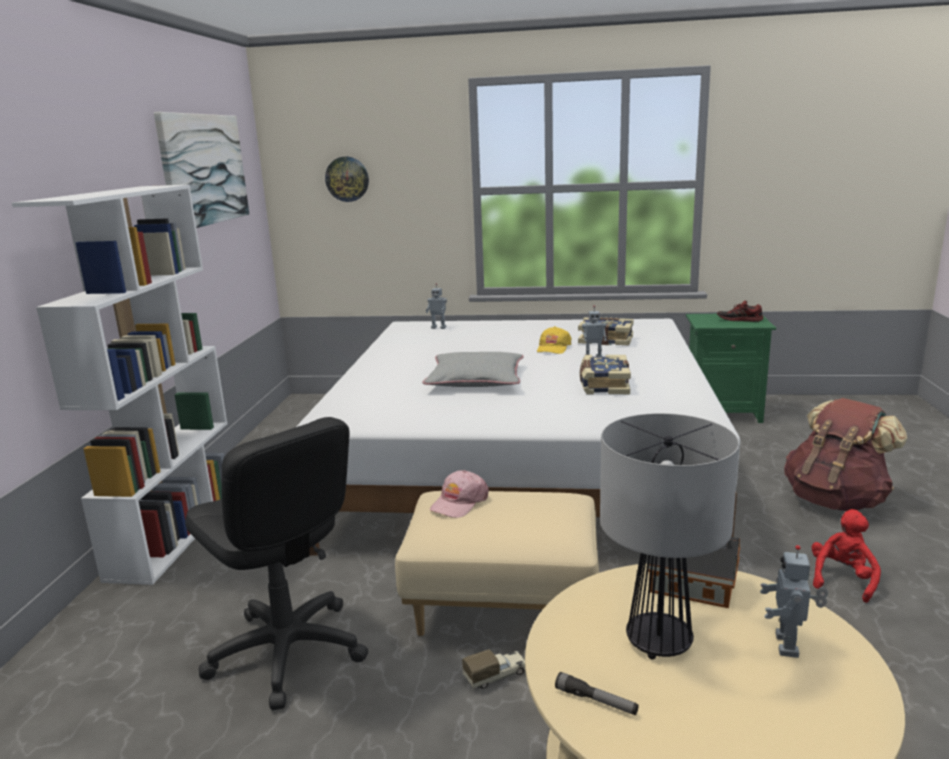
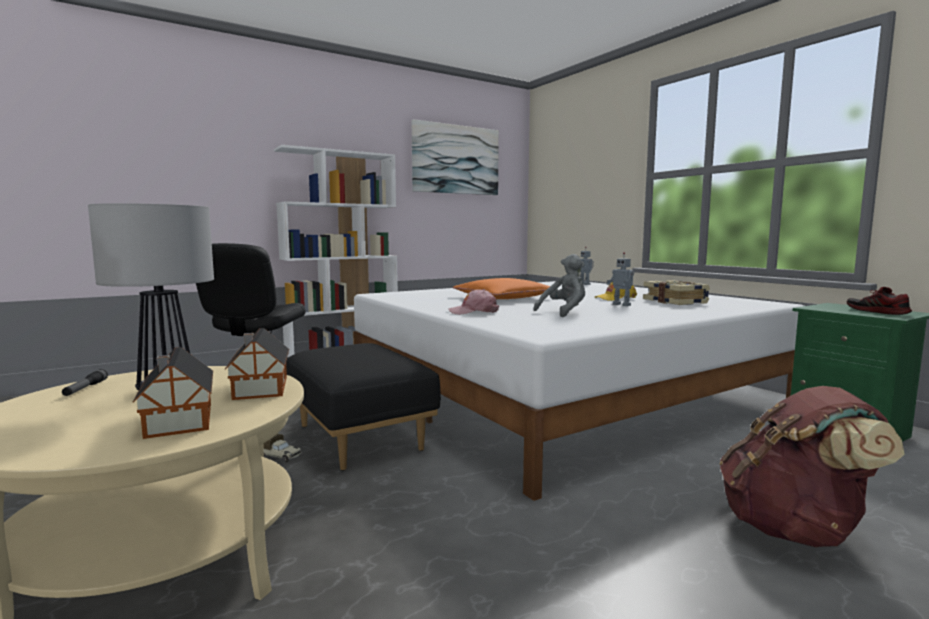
camera: 50 degrees right, 10 degrees down
(347, 179) = (569, 173): wall clock -> none
(459, 502) = (358, 346): pink cap -> pink cap (473, 312)
(475, 379) = (503, 298): grey pillow -> orange pillow
(504, 606) = (361, 437): beige ottoman -> black ottoman
(603, 385) = (564, 312): book -> grey plush toy
(789, 646) = (178, 421): toy robot -> toy house
(842, 579) = (610, 566): red plush toy -> none

